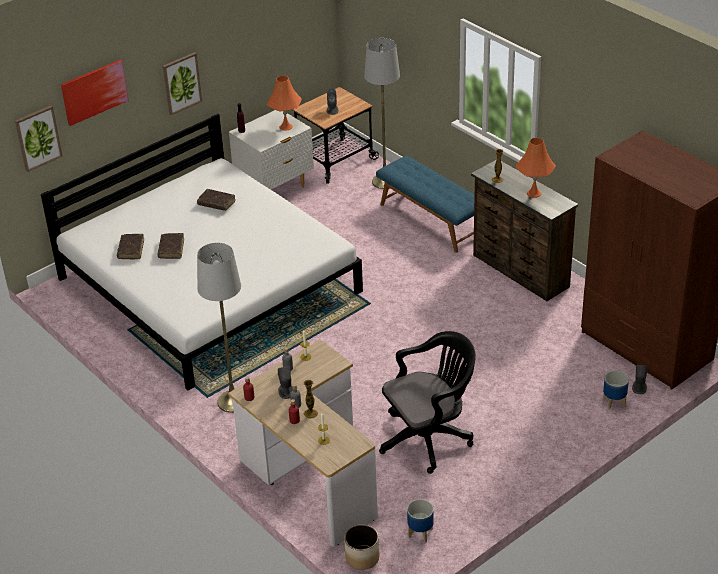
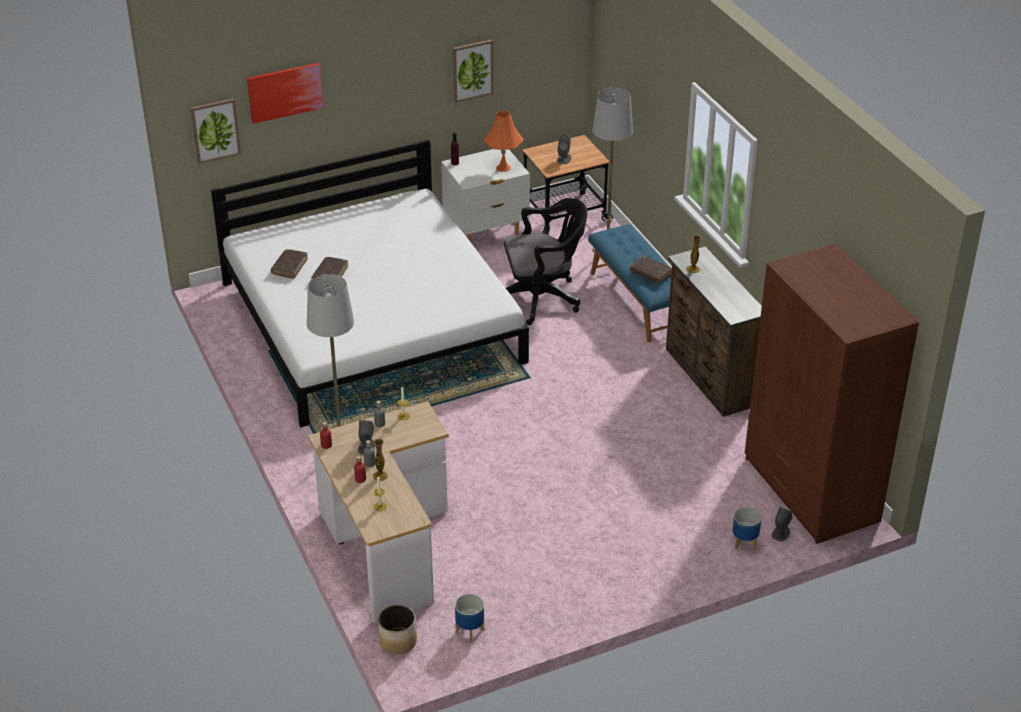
camera: 15 degrees right, 0 degrees up
(181, 83) = (390, 99): picture -> picture (472, 70)
(216, 203) = (398, 236): brown book -> brown book (651, 273)
(429, 437) = (526, 534): black office chair -> black office chair (542, 298)
(534, 193) = (725, 292): orange table lamp -> none

